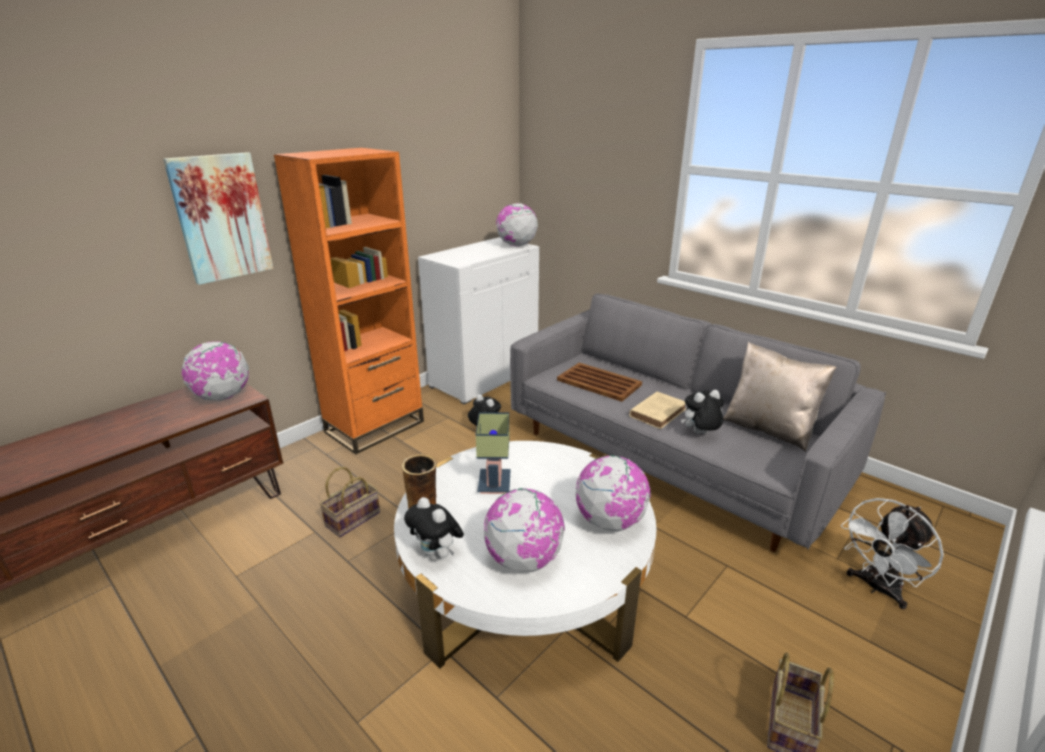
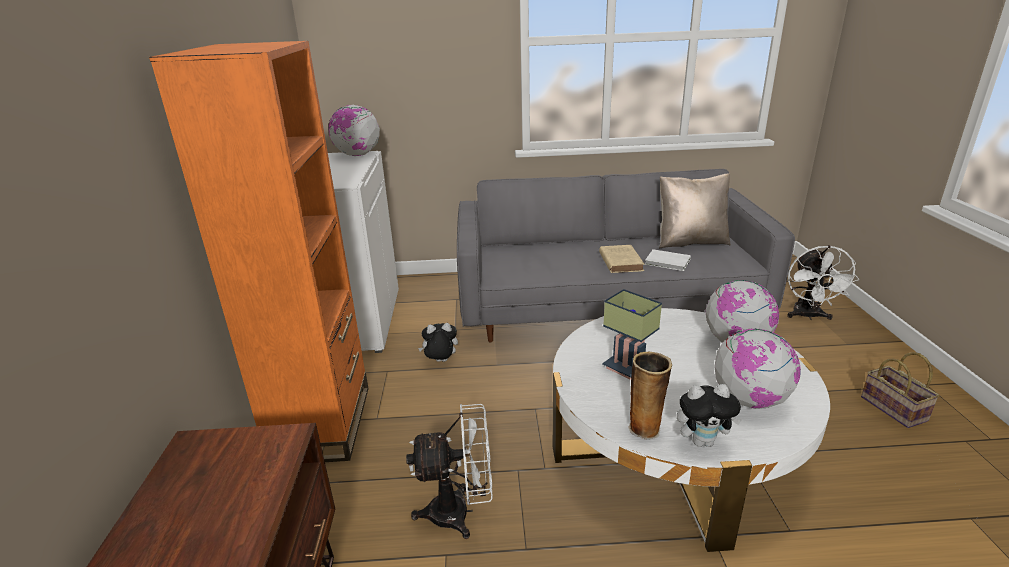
camera: 45 degrees left, 0 degrees up
(221, 218) = (112, 174): picture -> none
(223, 397) = (243, 458): globe -> none
(353, 518) = (460, 512): basket -> white fan
(599, 383) = (543, 260): brown tray -> none
(700, 434) = (668, 262): plush toy -> white book

